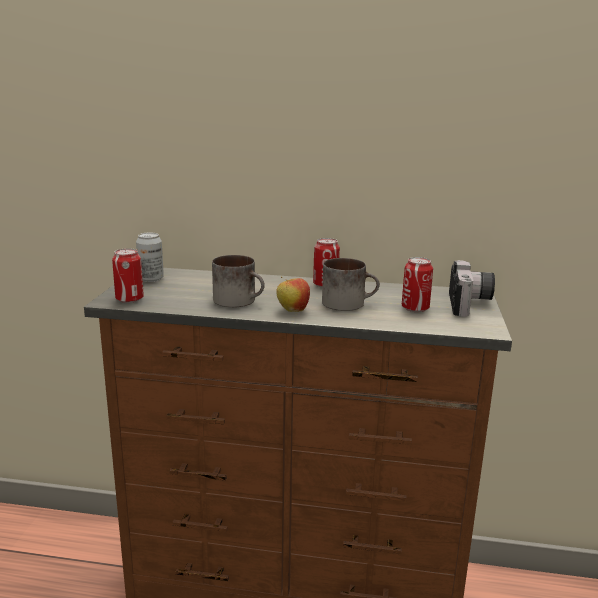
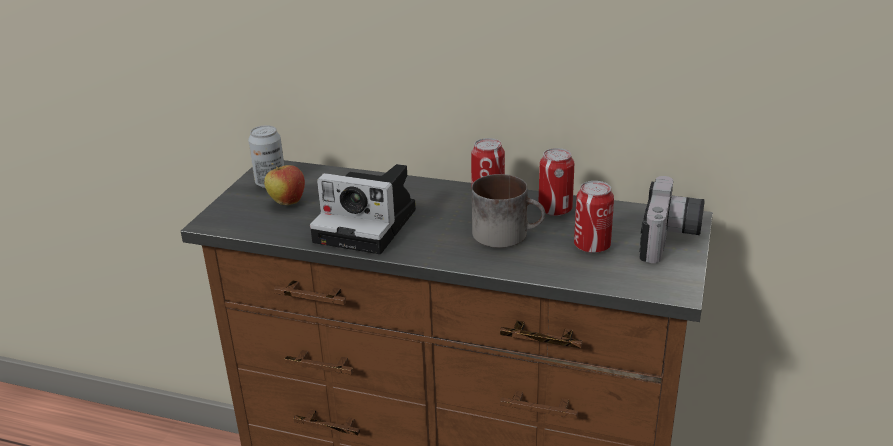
camera: 10 degrees right, 10 degrees up
(129, 299) = (236, 220): can -> can (555, 209)
(240, 300) = (370, 225): mug -> camera
(292, 311) = (430, 246): apple -> apple (287, 202)

